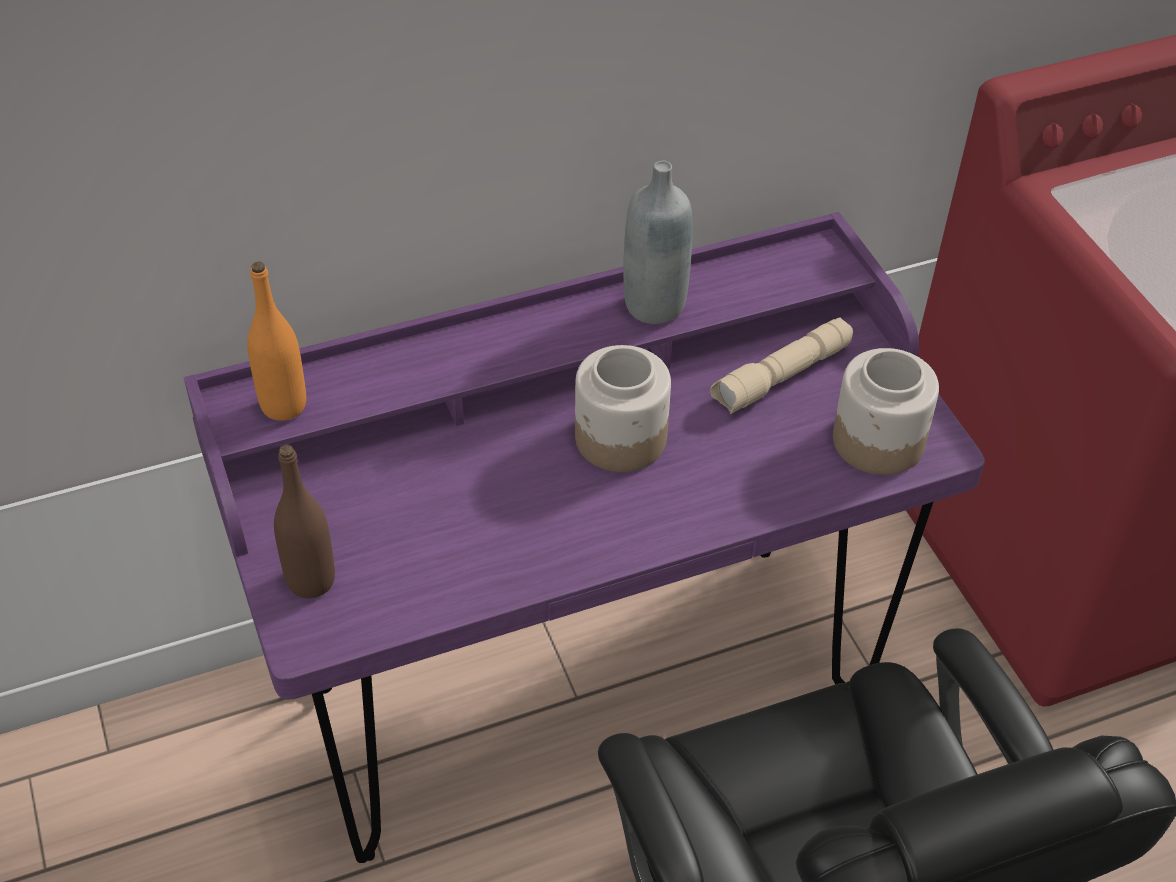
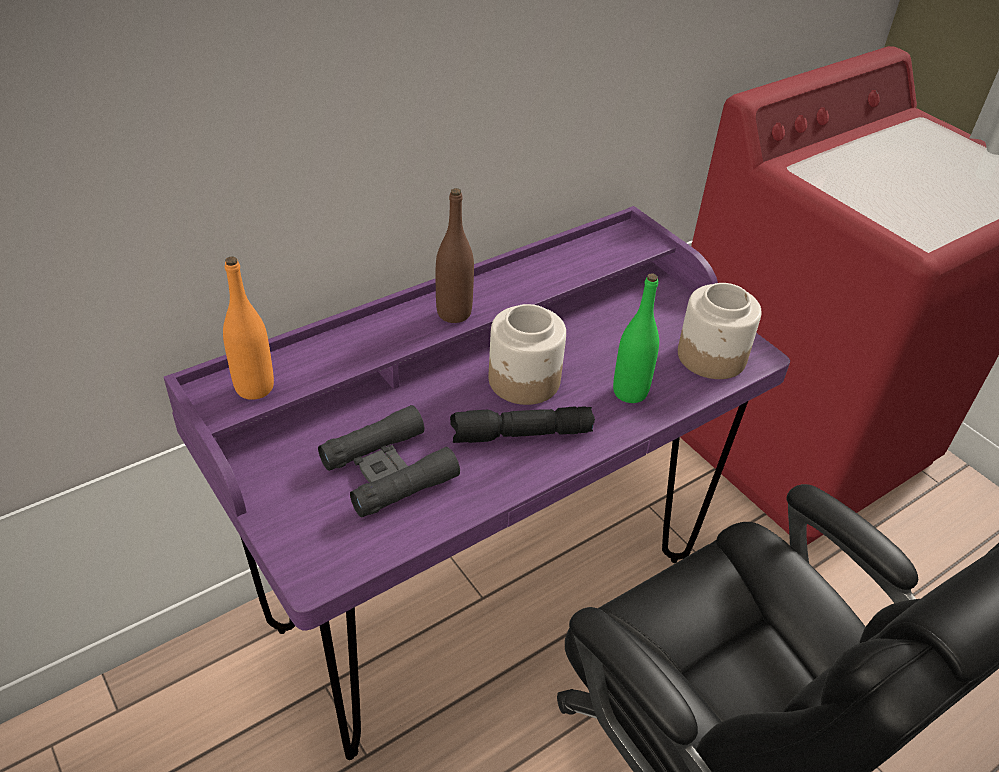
camera: 15 degrees left, 5 degrees down
(311, 581) = (307, 525): brown bottle -> brown bottle (454, 313)
(421, 529) = (388, 470): none -> black binoculars
(591, 510) = (520, 435): none -> black flashlight
(654, 305) = (525, 280): grey bottle -> none
(750, 474) = (630, 392): none -> green bottle
(782, 378) = (626, 323): beige flashlight -> none

